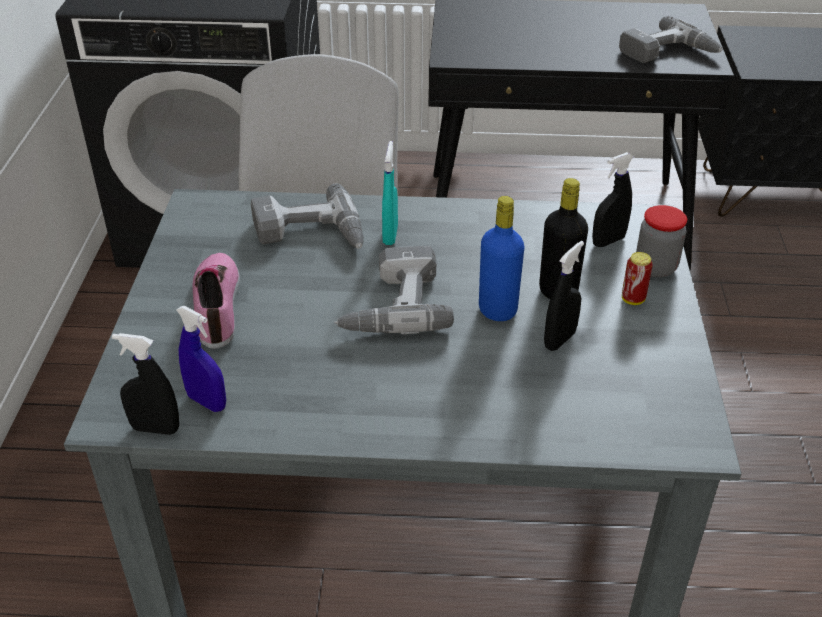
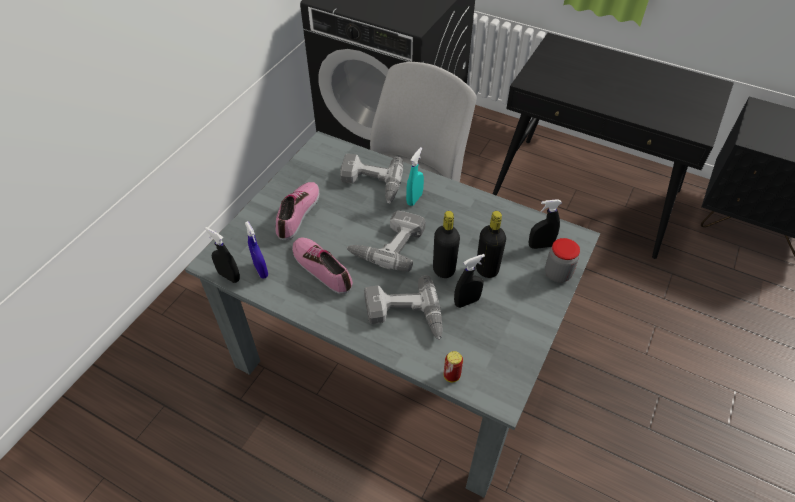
camera: 25 degrees right, 10 degrees up
(309, 366) = (322, 268): none -> shoe
(497, 310) = (444, 269): blue bottle -> black bottle
(633, 299) = (528, 291): can -> can (451, 376)
(669, 53) = (677, 117): power drill -> power drill (404, 317)

